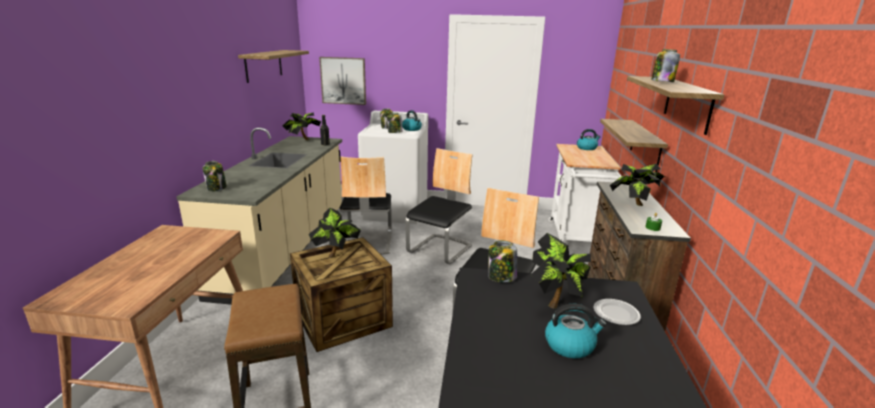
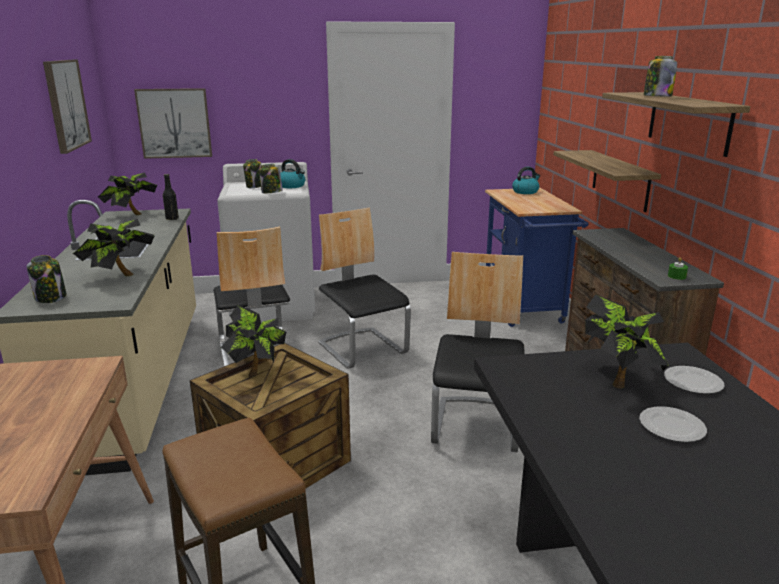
camera: 15 degrees left, 0 degrees up
(264, 65) = (66, 104): shelf -> picture
(440, 249) = (363, 348): chair -> chair turned 45 degrees counterclockwise
(501, 277) = (534, 362): jar -> none
(570, 345) = (671, 427): kettle -> plate
(575, 238) = (524, 309): white cart -> blue cart
(634, 205) = (637, 253): potted plant -> potted plant (120, 277)

